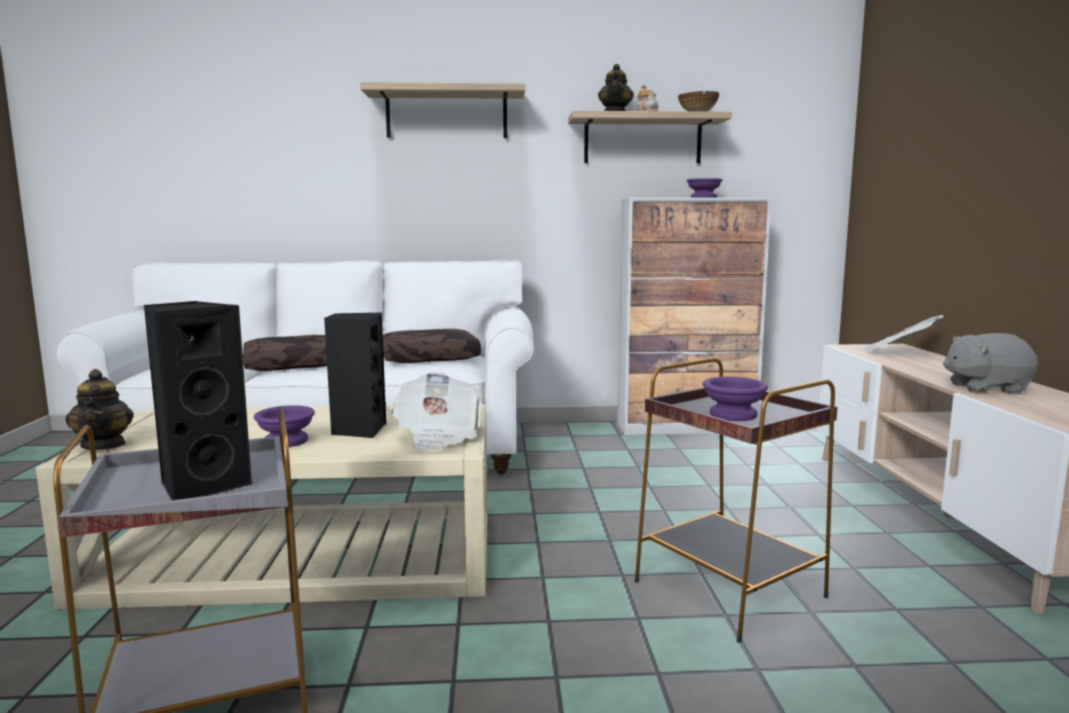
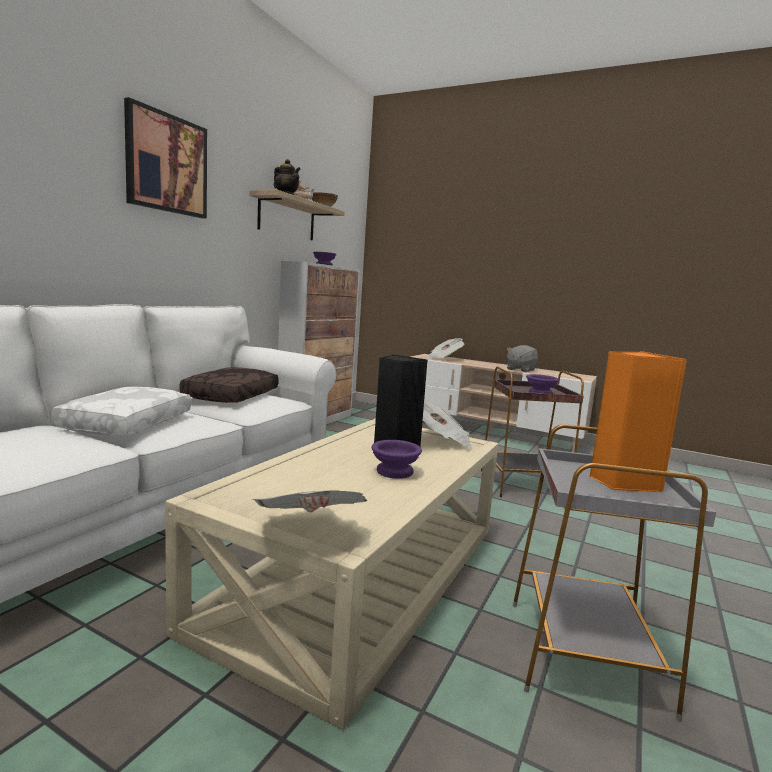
camera: 60 degrees left, 0 degrees up
(104, 445) = (309, 530): teapot -> newspaper
(202, 486) = (622, 482): black speaker -> orange speaker
(295, 365) = (126, 423): brown pillow -> white pillow
(446, 114) = (166, 164): shelf -> picture

